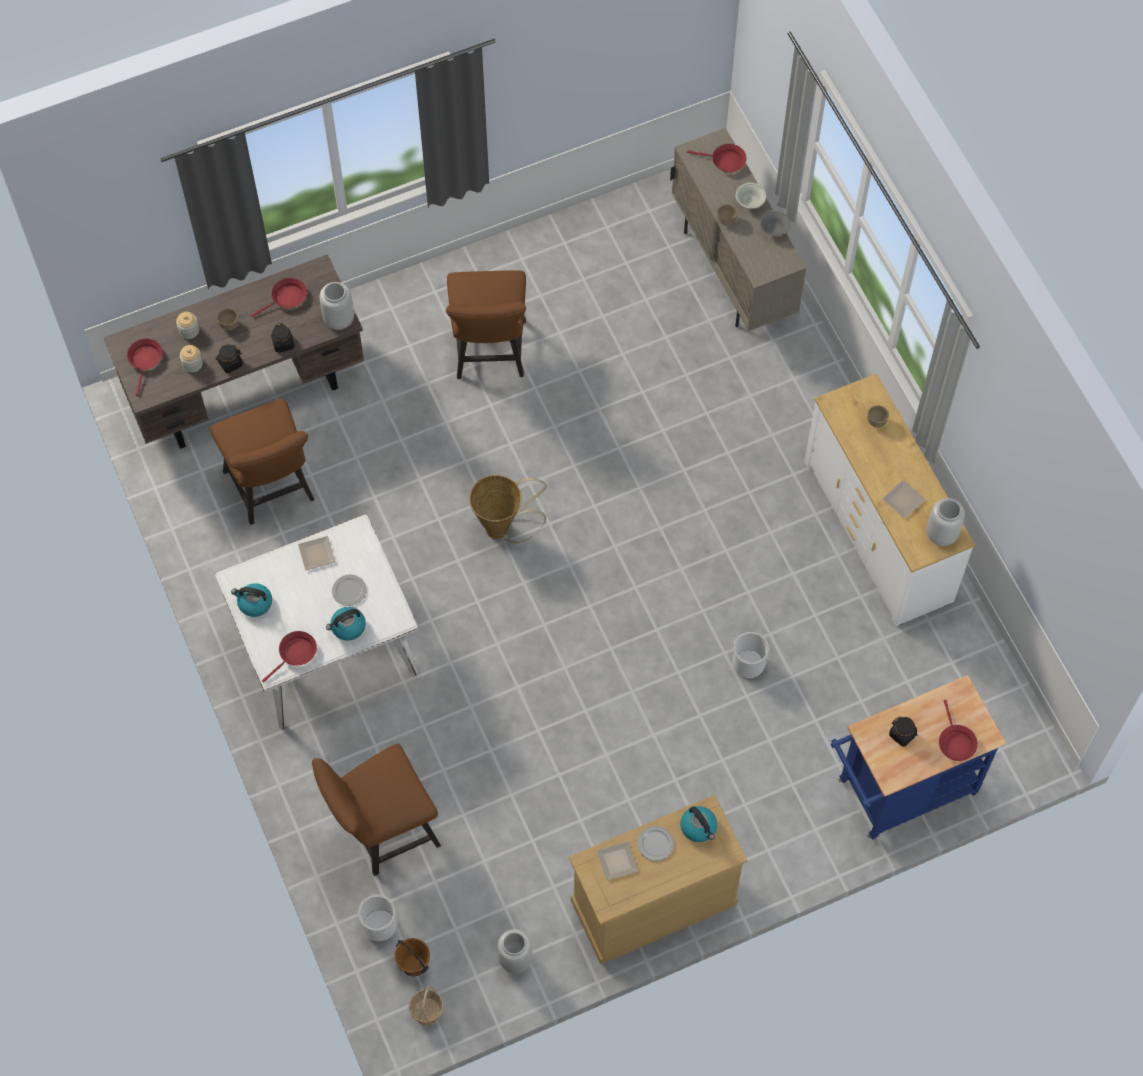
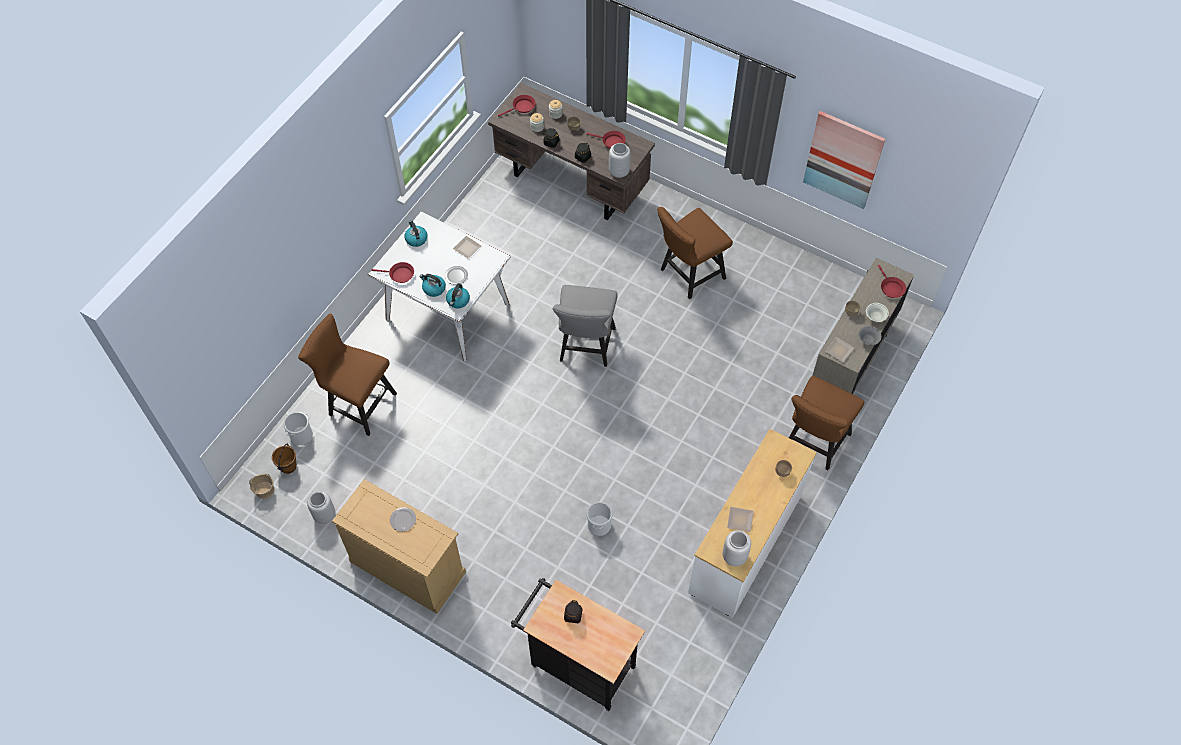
camera: 55 degrees right, 5 degrees down
(273, 490) = (522, 229): brown chair -> brown chair (813, 444)
(503, 529) = (585, 348): basket -> grey chair
(571, 80) = (843, 159): none -> picture
(618, 862) = (377, 507): plate -> plate (839, 351)
(699, 827) = (430, 537): kettle -> kettle (458, 301)
(899, 791) = (577, 663): blue cart -> black cart
(955, 742) = (591, 650): red frying pan -> none

